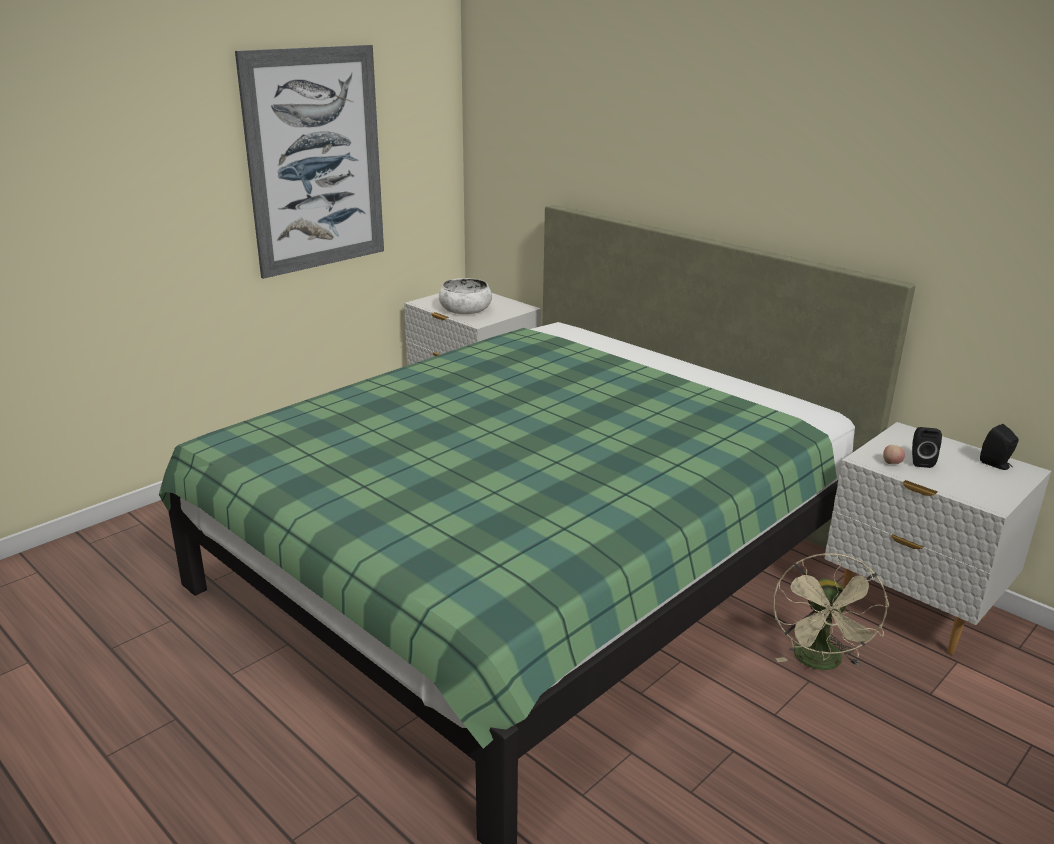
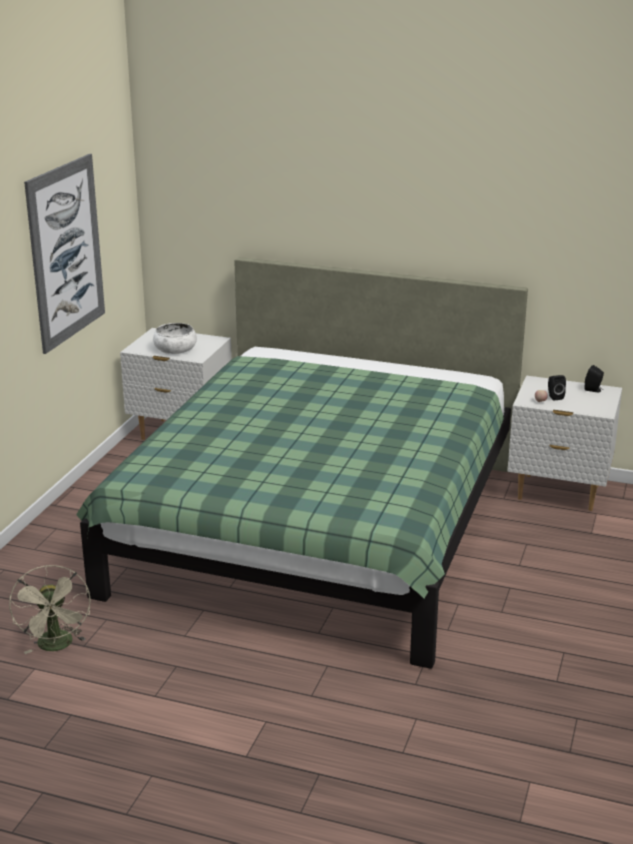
camera: 25 degrees left, 0 degrees up
(820, 663) = (526, 533): beige fan -> beige fan (57, 646)

